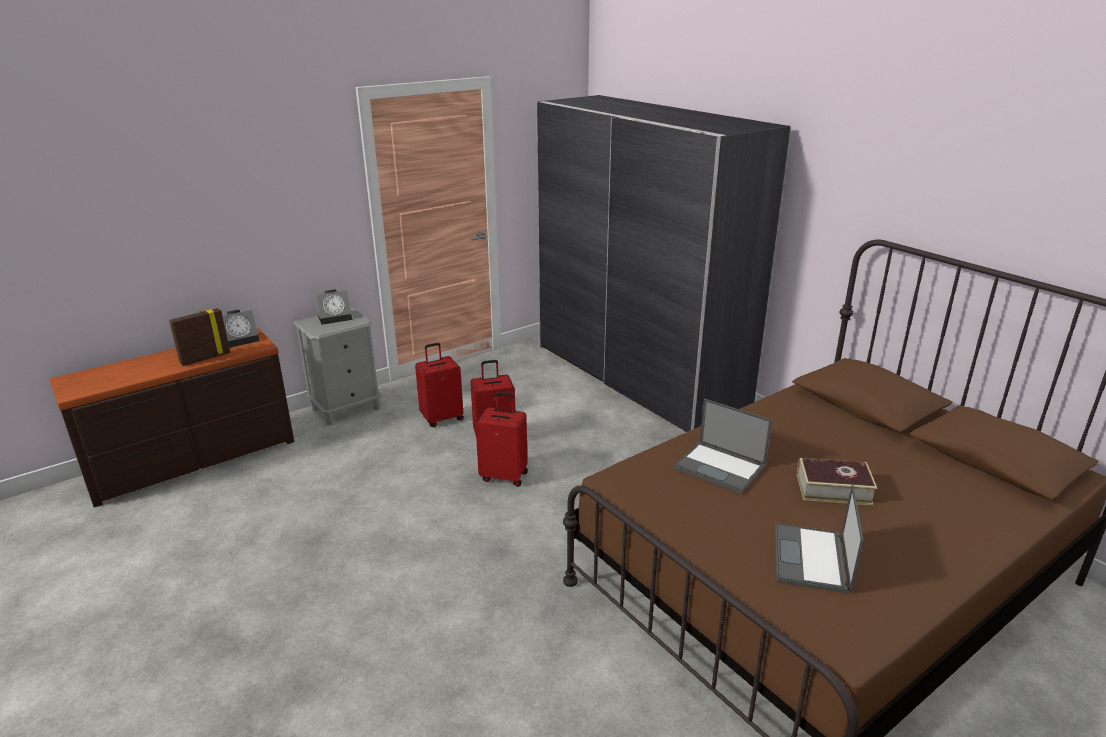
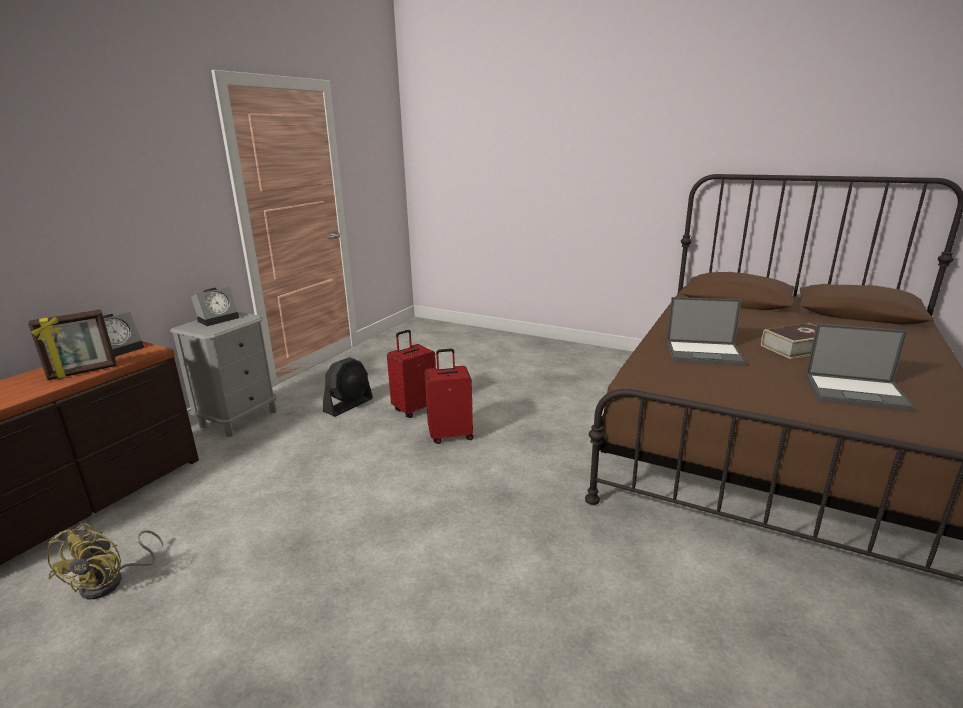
camera: 25 degrees left, 5 degrees down
(186, 527) = (111, 581): none -> yellow fan
(205, 358) = (83, 372): picture frame -> picture frame turned 150 degrees counterclockwise
(442, 418) = (349, 405): red suitcase -> black fan
(637, 377) = (493, 343): grey wardrobe -> none
(811, 559) = (857, 392): laptop -> laptop turned 60 degrees counterclockwise

